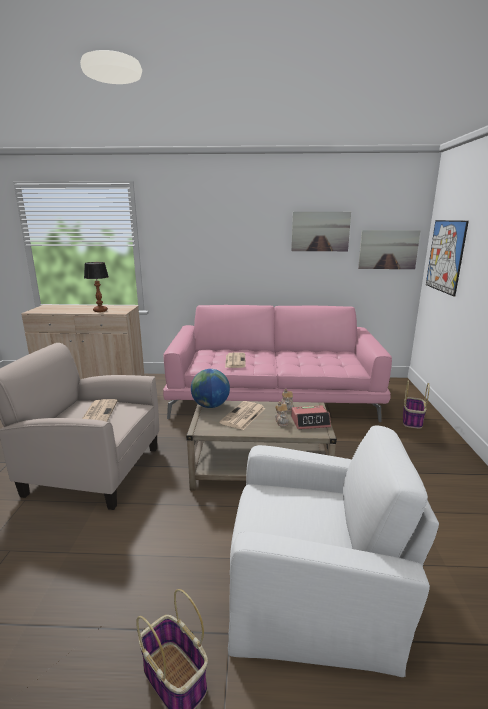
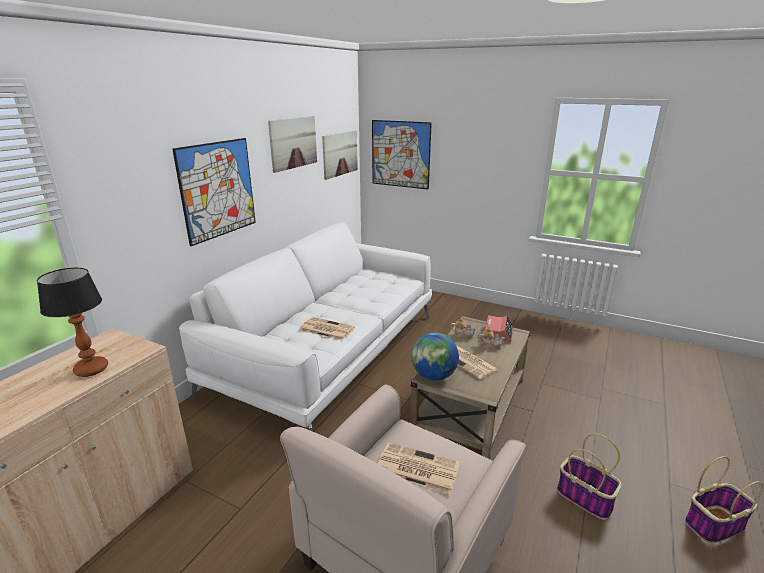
camera: 65 degrees left, 5 degrees up
(235, 253) = (218, 189): none -> picture
(274, 396) = (330, 352): pink sofa -> white sofa
(314, 587) = (624, 425): white armchair -> none
(412, 421) = (436, 305): basket -> basket (585, 498)

